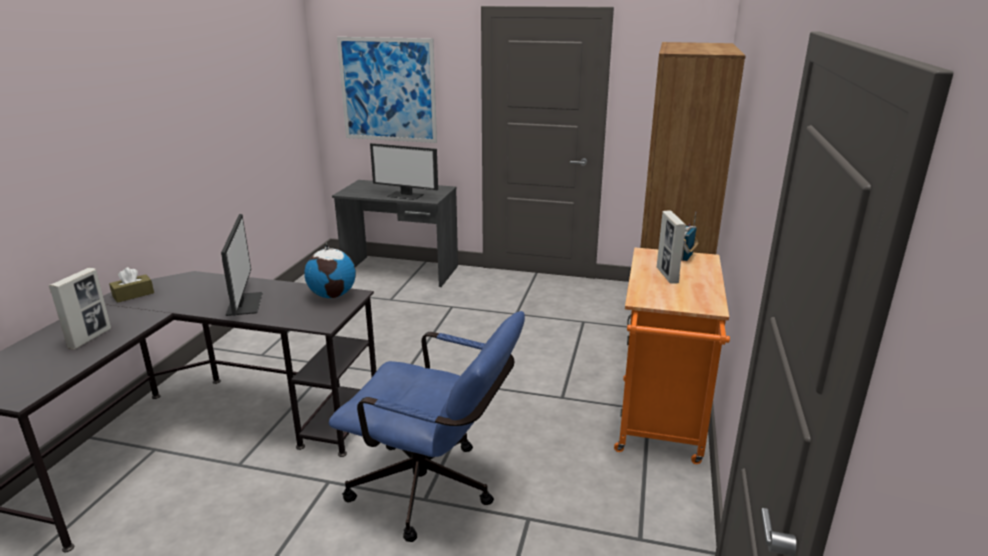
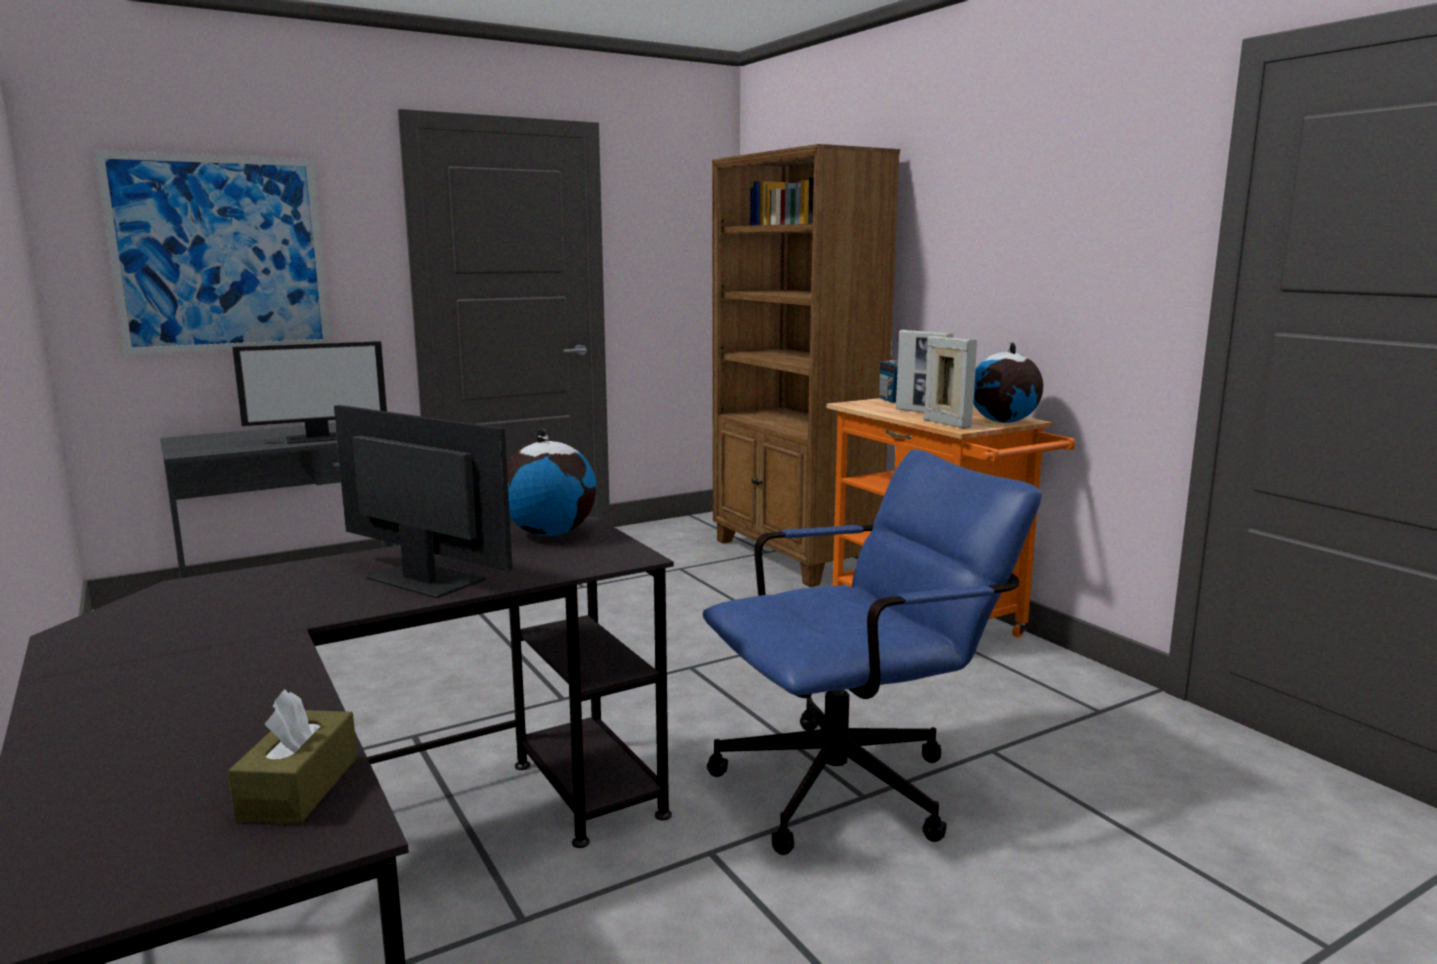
camera: 45 degrees left, 10 degrees down
(90, 338) = (216, 711): picture frame -> picture frame (947, 424)
(133, 295) = (115, 640): brown tissue box -> brown tissue box (299, 788)
(689, 304) = (1003, 422): none -> globe

